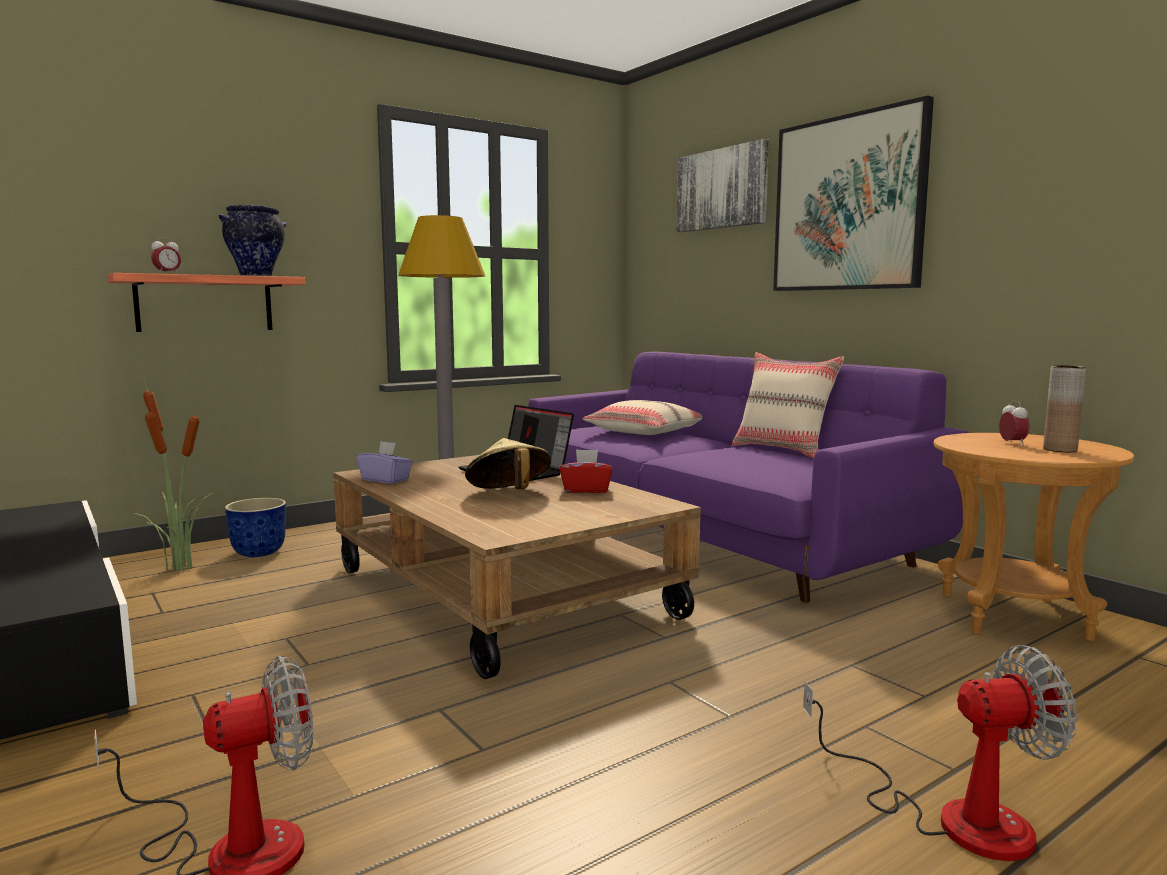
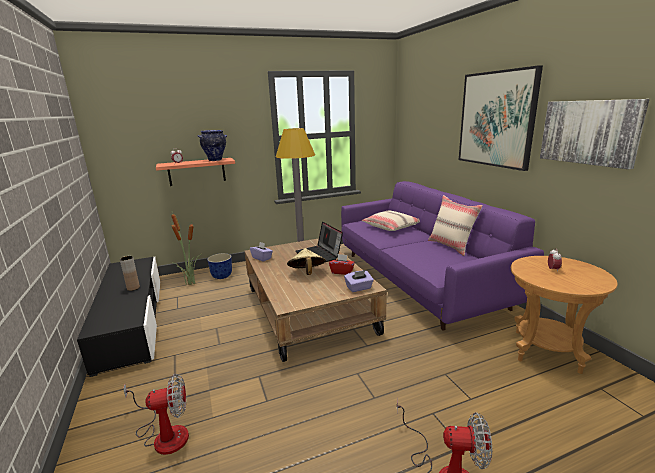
camera: 15 degrees right, 10 degrees up
(641, 507) = (359, 288): none -> purple tissue box
(722, 189) = (438, 102): picture -> picture (589, 132)
(1060, 450) = (575, 278): brown vase -> brown vase (133, 288)

